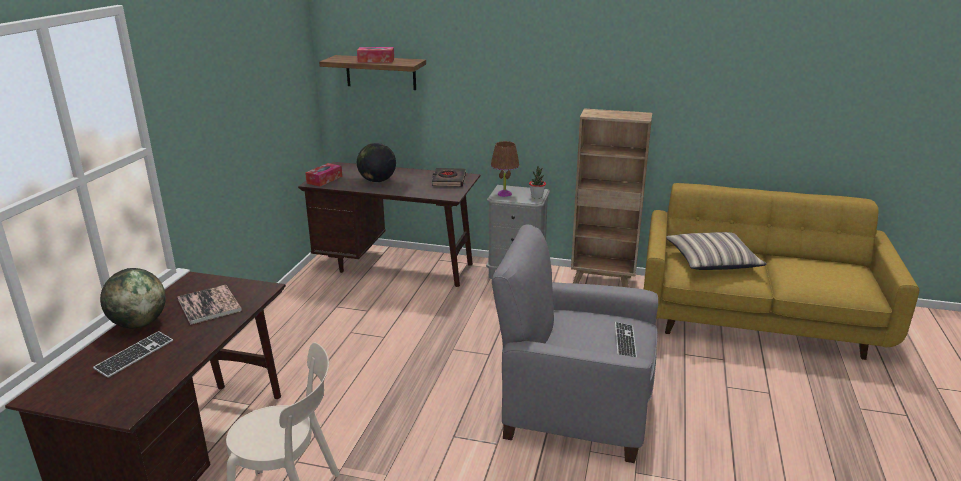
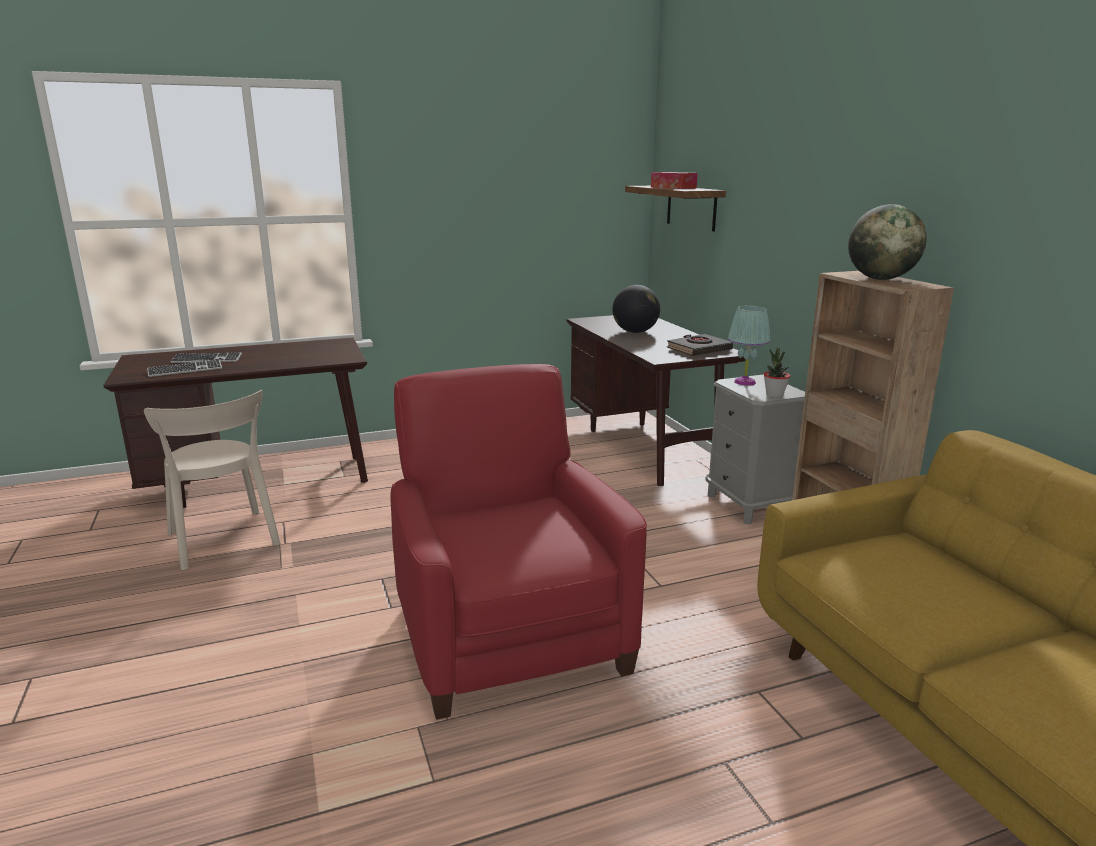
camera: 55 degrees right, 5 degrees down
(139, 324) = (254, 349): globe -> globe (880, 279)
(209, 305) = (302, 354): book -> none
(324, 180) = (597, 320): tissue box -> none
(504, 194) = (745, 382): brown table lamp -> turquoise table lamp
(575, 408) = (509, 636): grey armchair -> red armchair
(625, 343) = (515, 552): keyboard -> keyboard (185, 370)
(712, 261) = (912, 571): pillow -> none

